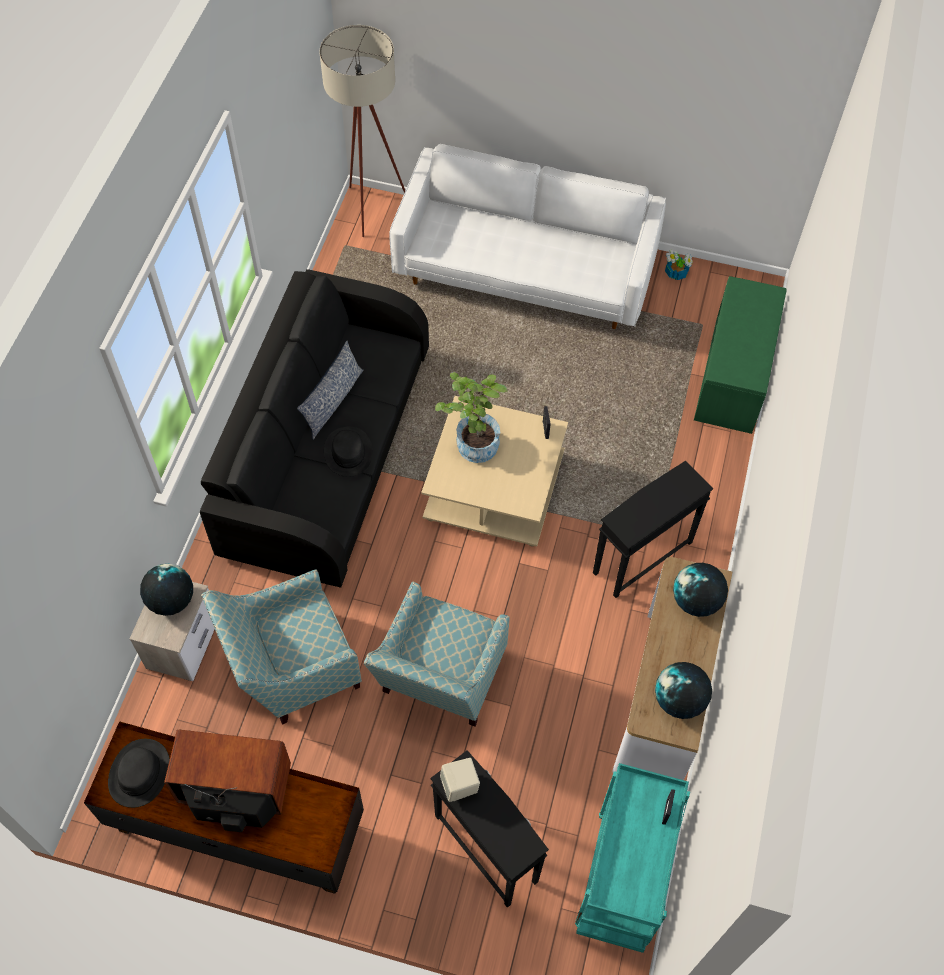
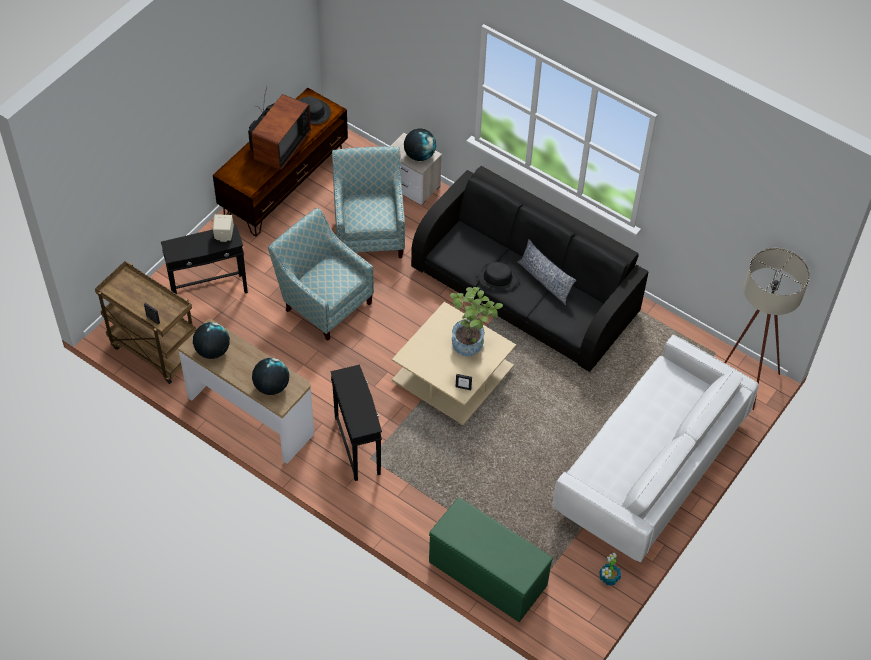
camera: 110 degrees right, 5 degrees down
(623, 881) = (153, 350): turquoise cart -> brown cart

